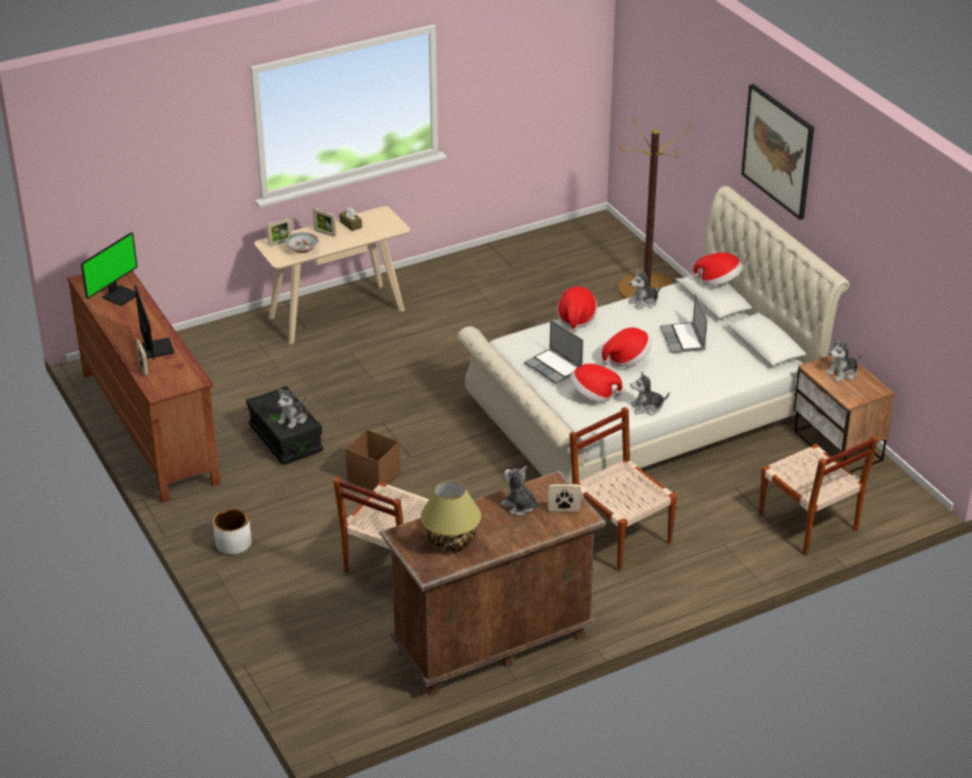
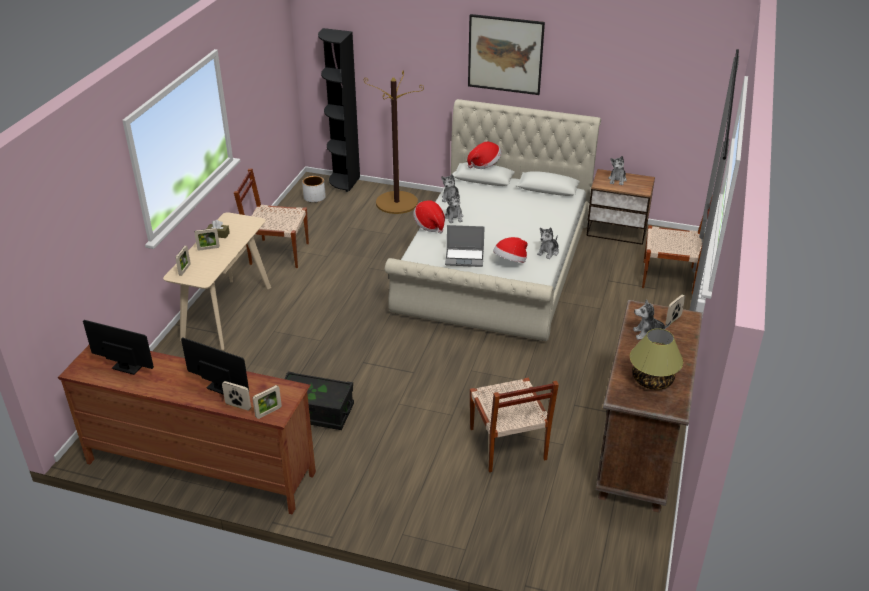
camera: 45 degrees left, 0 degrees up
(119, 295) = (129, 365): monitor -> monitor turned 60 degrees counterclockwise
(155, 386) = (268, 412): none -> picture frame
(233, 544) = (388, 506): white planter -> white planter (314, 197)
(293, 419) = (326, 390): plush toy -> plush toy (454, 217)
(302, 249) = (208, 266): bowl -> none
(373, 477) = (411, 399): brown storage box -> none
(620, 536) = (598, 342): chair -> chair (277, 253)
(621, 242) = (343, 185): none -> black bookcase
(627, 359) = (495, 232): hat -> none
(683, 339) = (504, 206): laptop -> none

